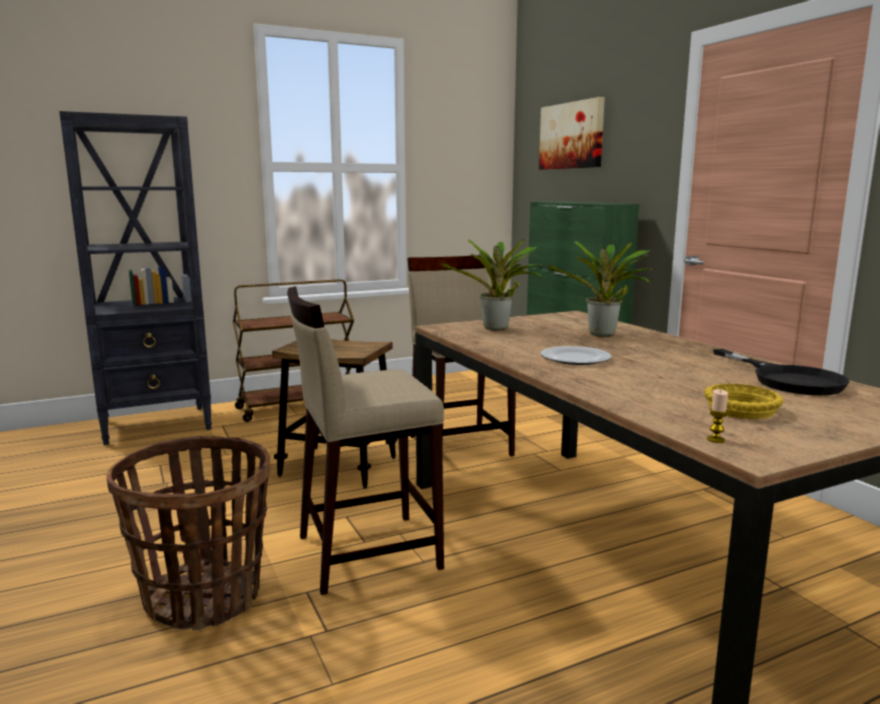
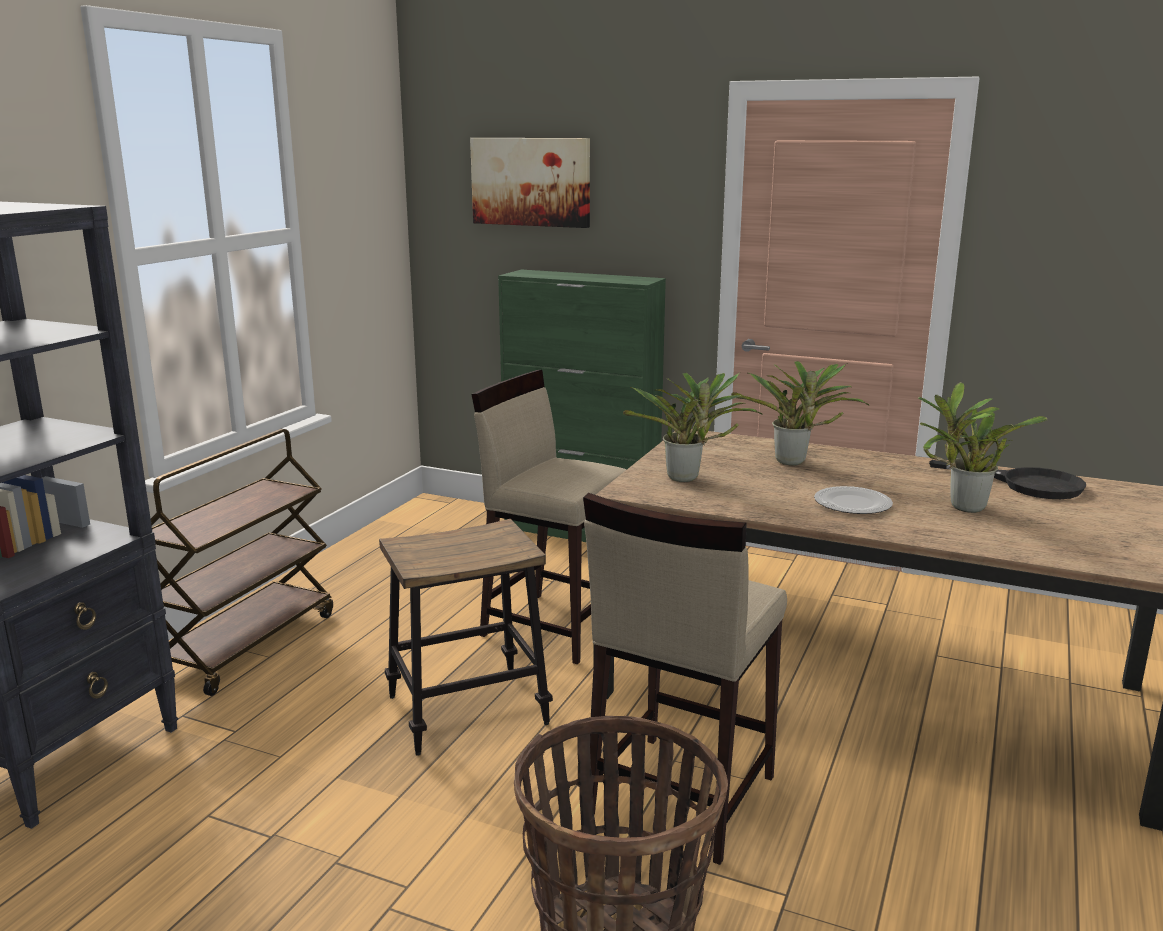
camera: 40 degrees left, 5 degrees up
(665, 378) = (962, 508): none -> potted plant
(715, 439) = (1131, 567): candle -> none
(741, 409) = (1075, 528): yellow bowl -> none

